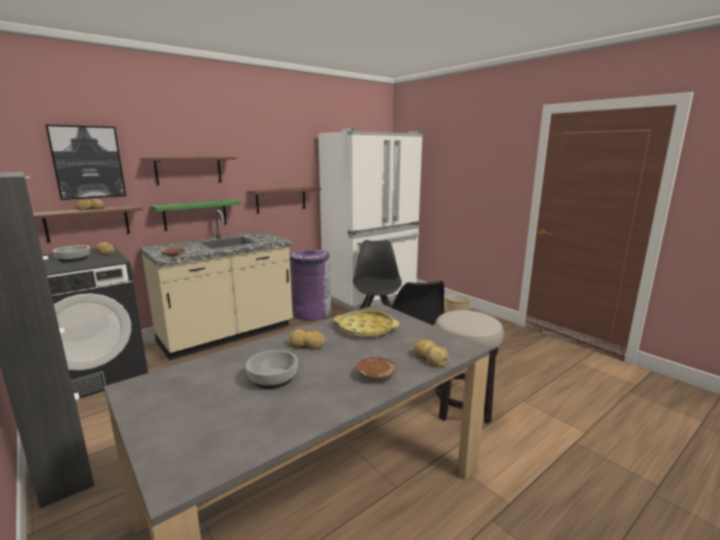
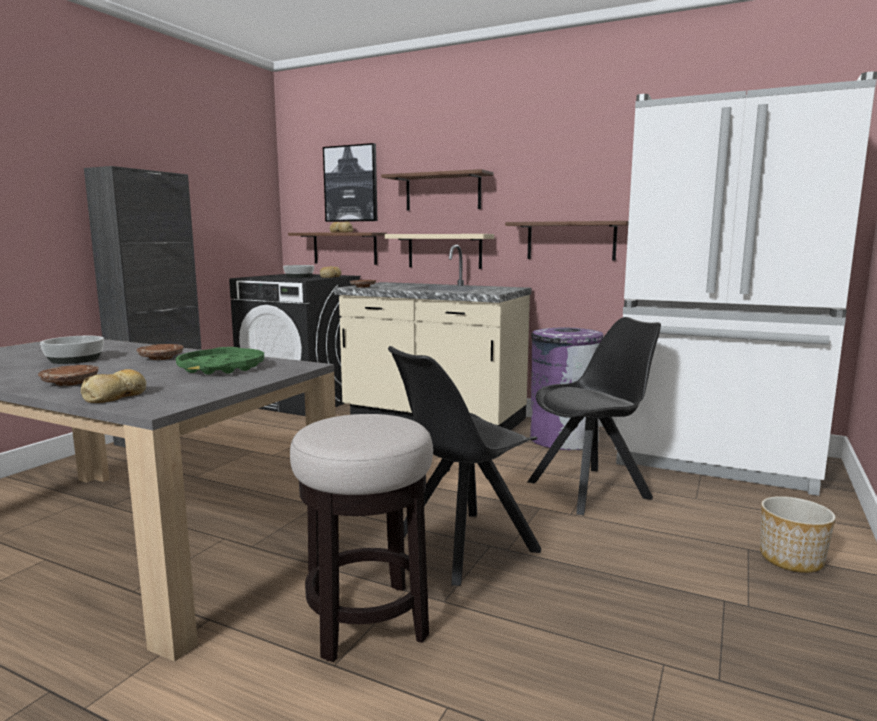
camera: 65 degrees right, 5 degrees down
(195, 214) = (444, 251): green shelf -> beige shelf
(307, 345) = (161, 358): bread -> brown plate
(366, 328) = (222, 368): yellow tray -> green tray

